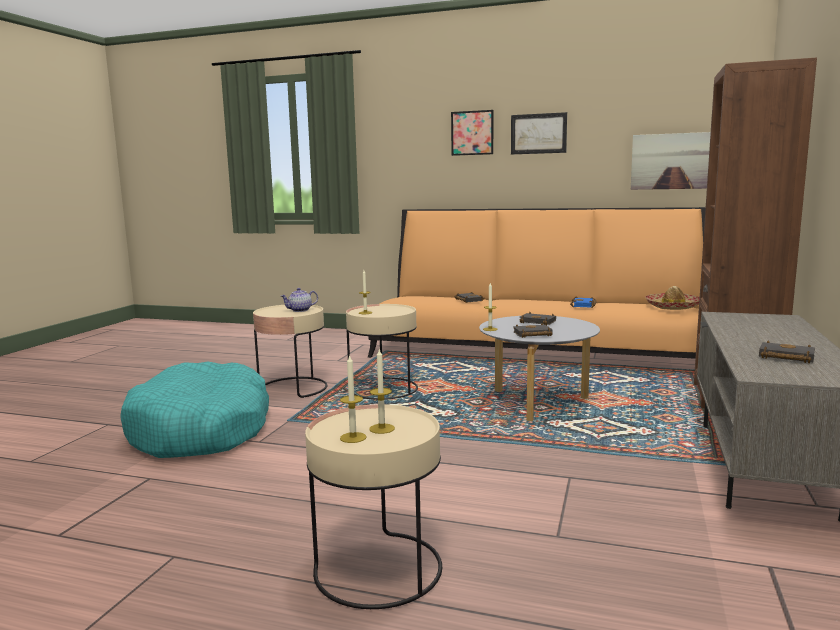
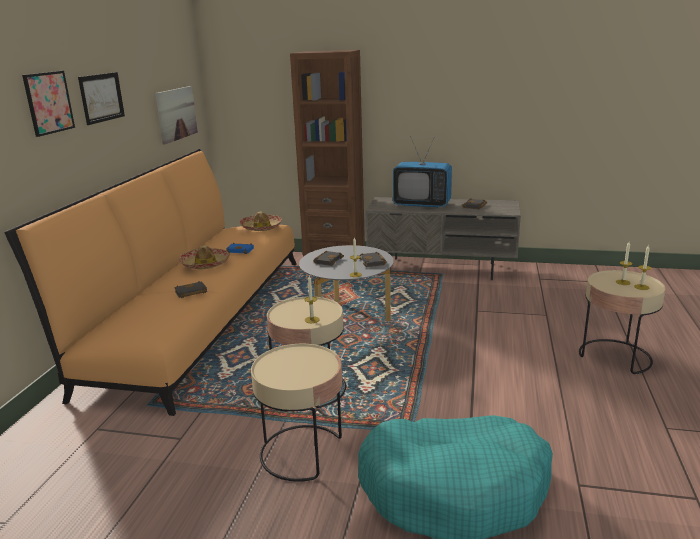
camera: 95 degrees left, 10 degrees up
(300, 310) = (291, 359): teapot -> none
(540, 299) = (205, 264): none -> hat
(766, 332) = (422, 204): none -> television

